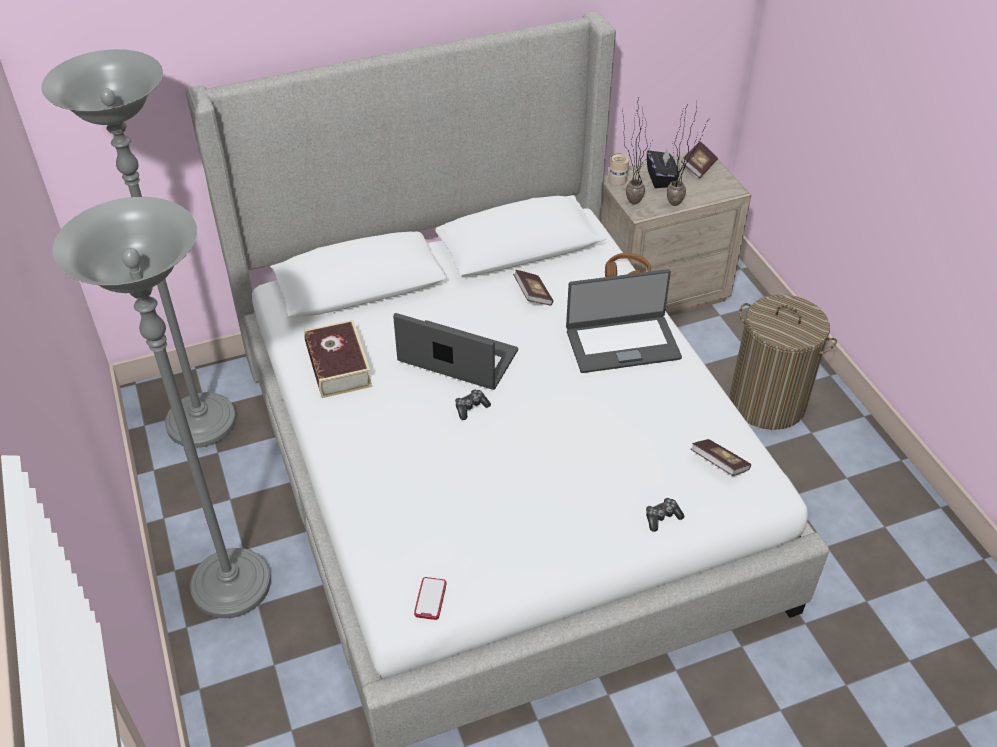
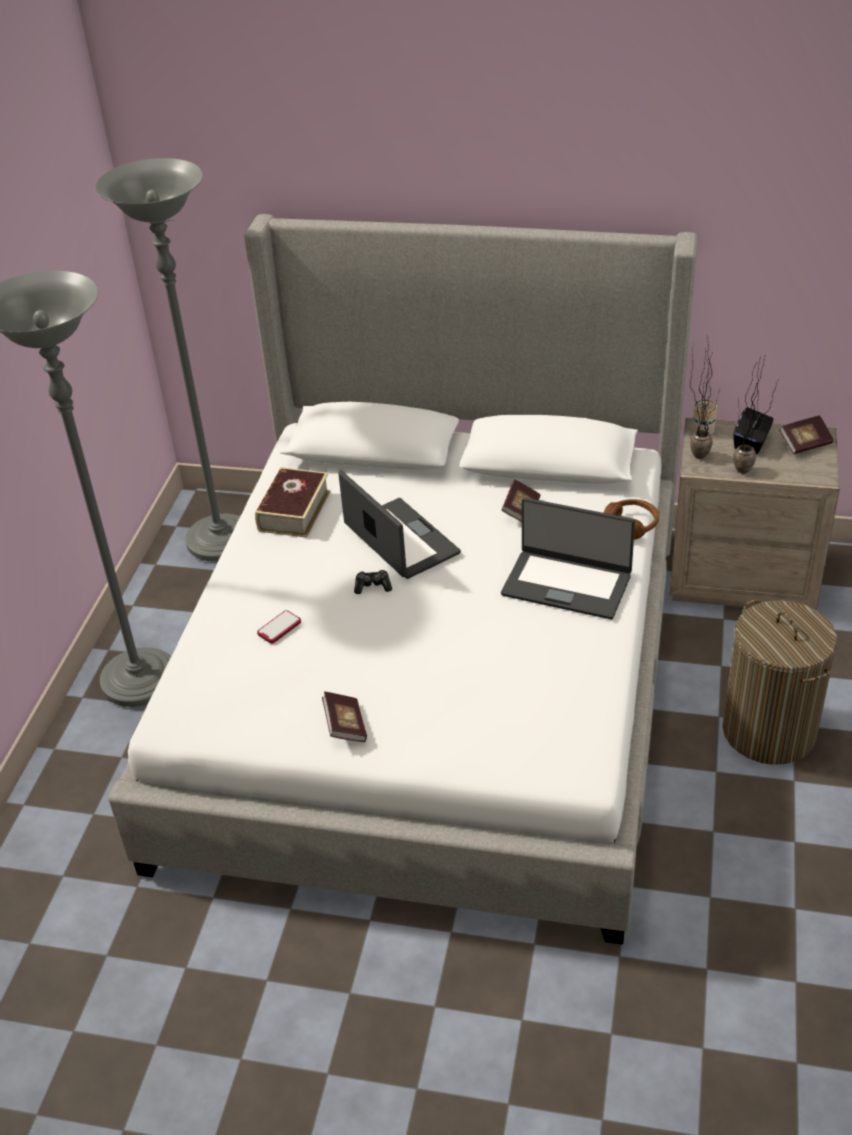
camera: 35 degrees right, 5 degrees down
(430, 599) = (197, 724): phone -> phone (279, 628)
(662, 517) = (456, 749): game controller -> none
(719, 464) = (557, 728): book -> book (345, 726)

